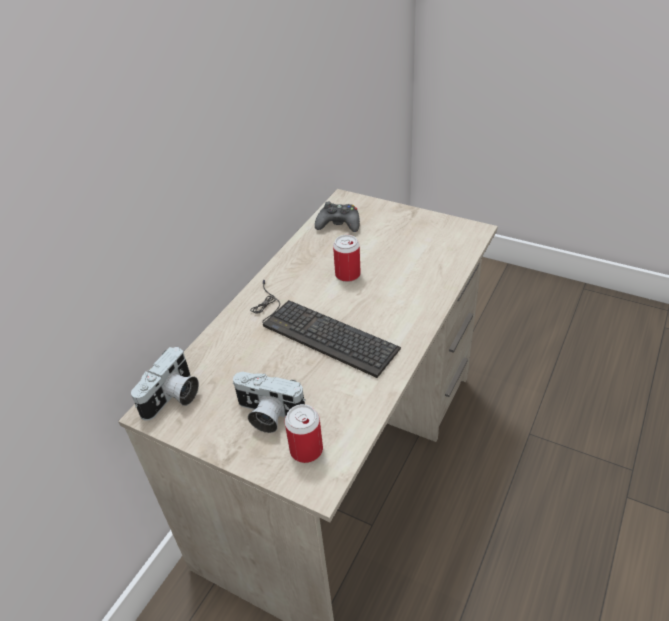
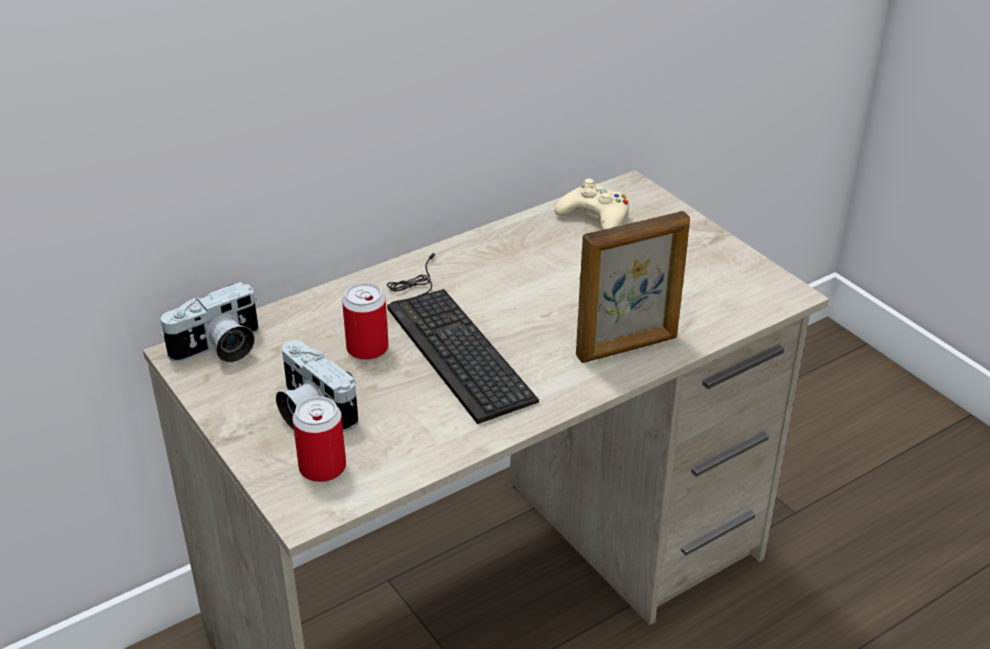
camera: 25 degrees right, 5 degrees down
(338, 224) = (595, 217): black game controller -> beige game controller
(347, 274) = (550, 286): can -> can (367, 348)
(421, 294) = (628, 347): none -> picture frame

